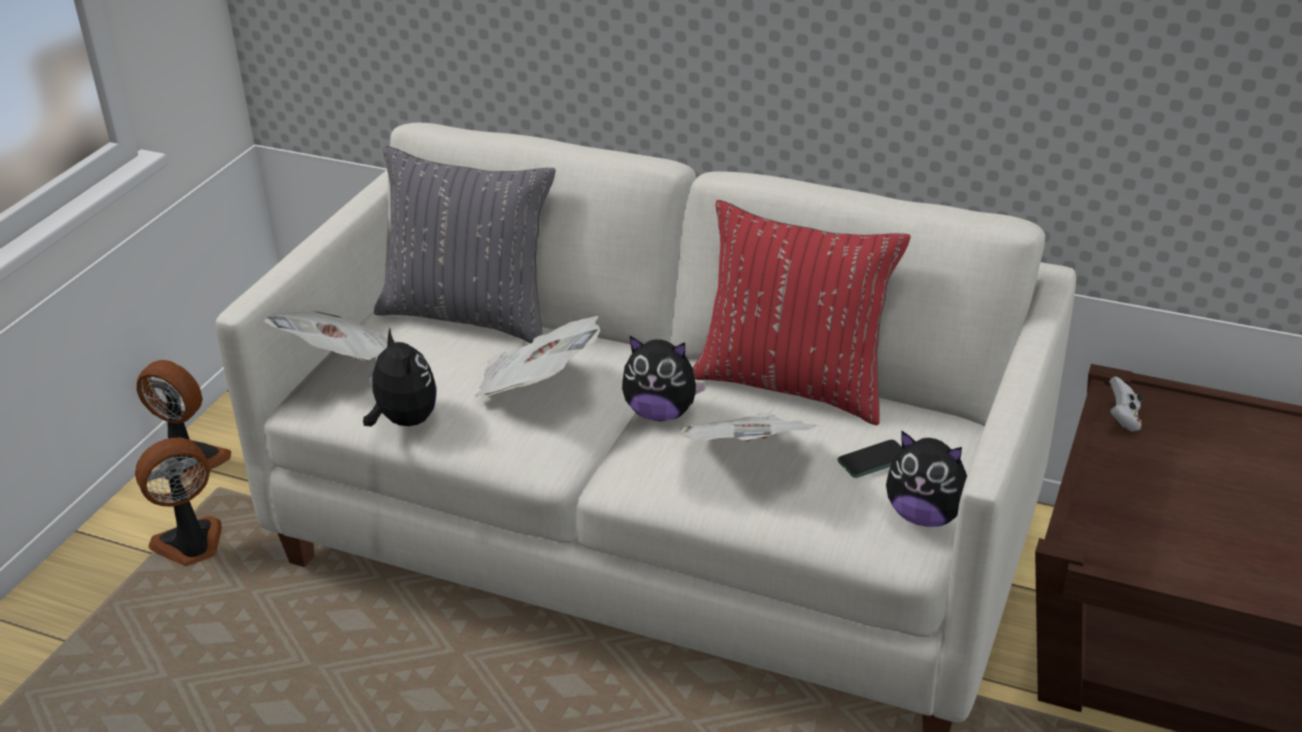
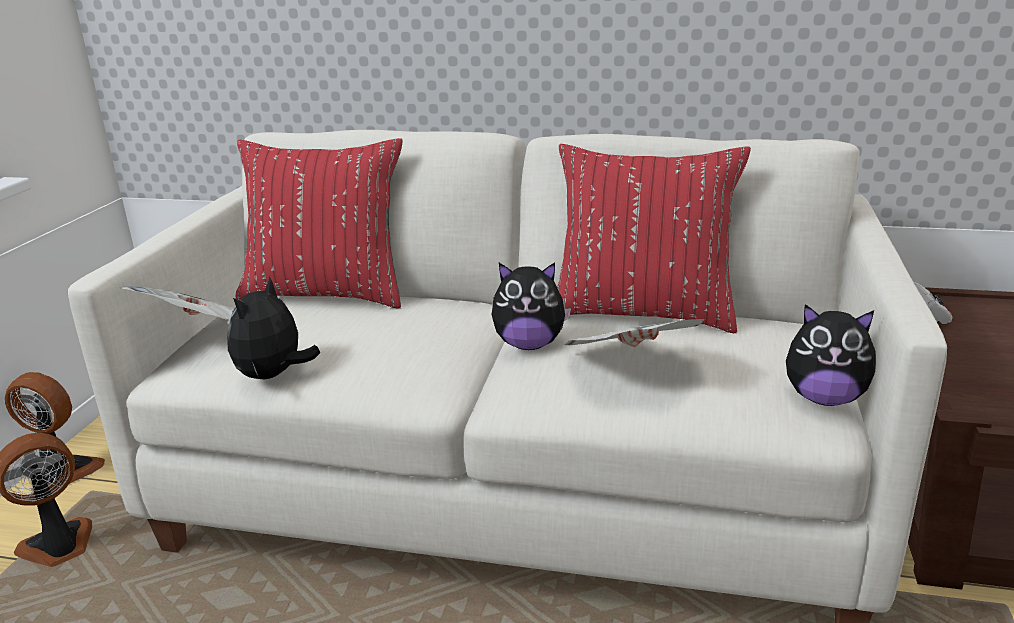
camera: 10 degrees left, 10 degrees down
(403, 421) = (273, 375): plush toy -> plush toy turned 120 degrees counterclockwise
(469, 315) = (327, 293): grey pillow -> red pillow
(537, 386) = (404, 334): newspaper -> none
(873, 460) = (751, 357): phone -> none

